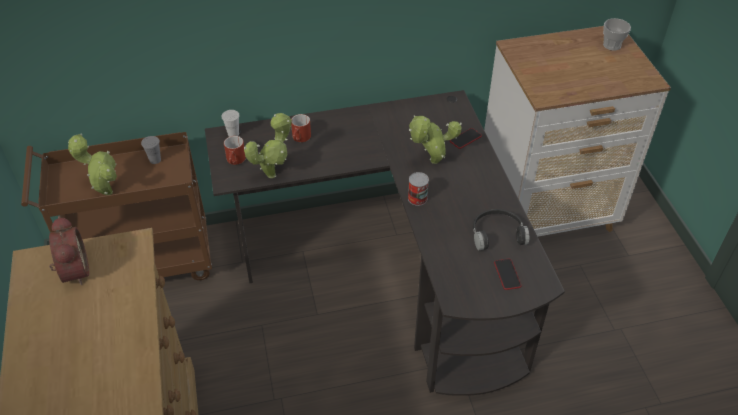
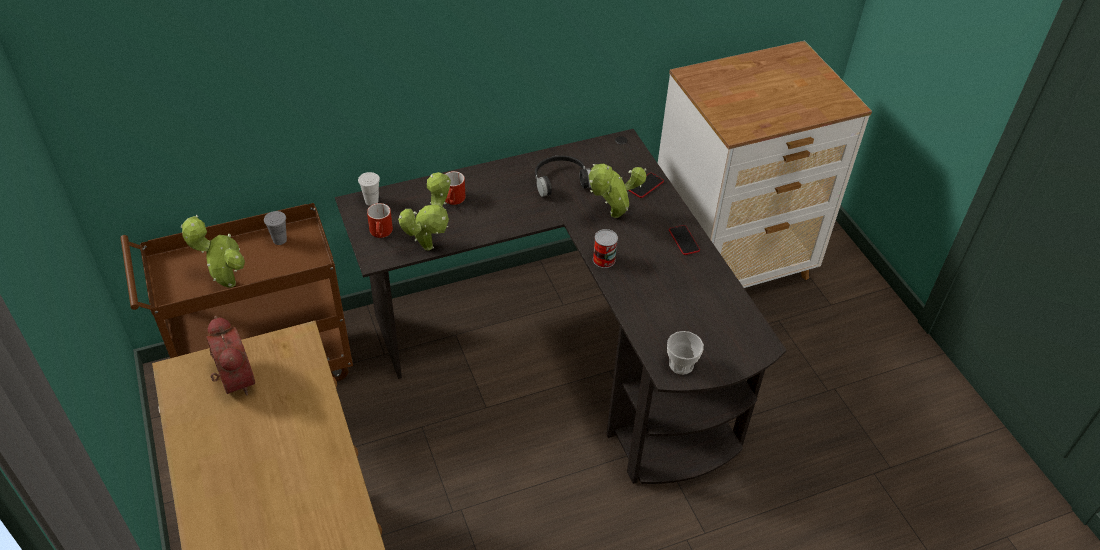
camera: 10 degrees left, 0 degrees up
(497, 233) = (701, 292): black headphones -> black headphones (560, 180)
(507, 274) = (720, 337): phone -> phone (684, 240)
(612, 45) = (800, 66): cup -> cup (681, 365)

